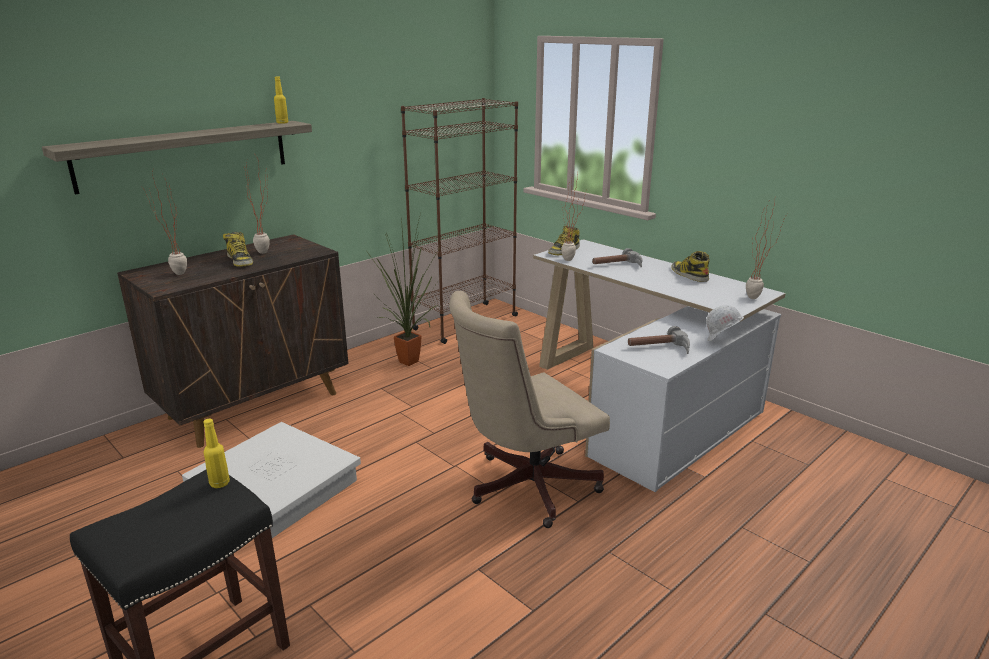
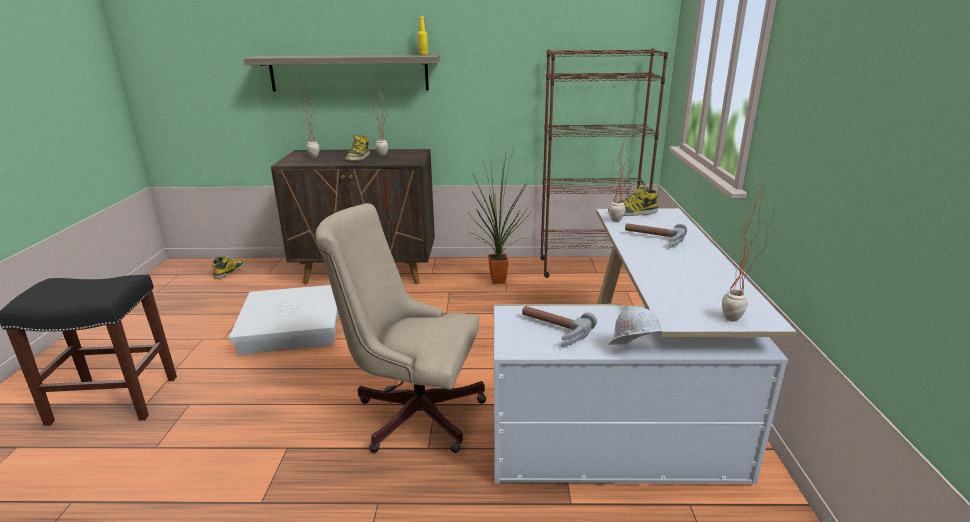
camera: 45 degrees right, 0 degrees up
(220, 483) = (118, 283): yellow bottle -> none
(688, 275) = (711, 270): boot -> boot (229, 272)

